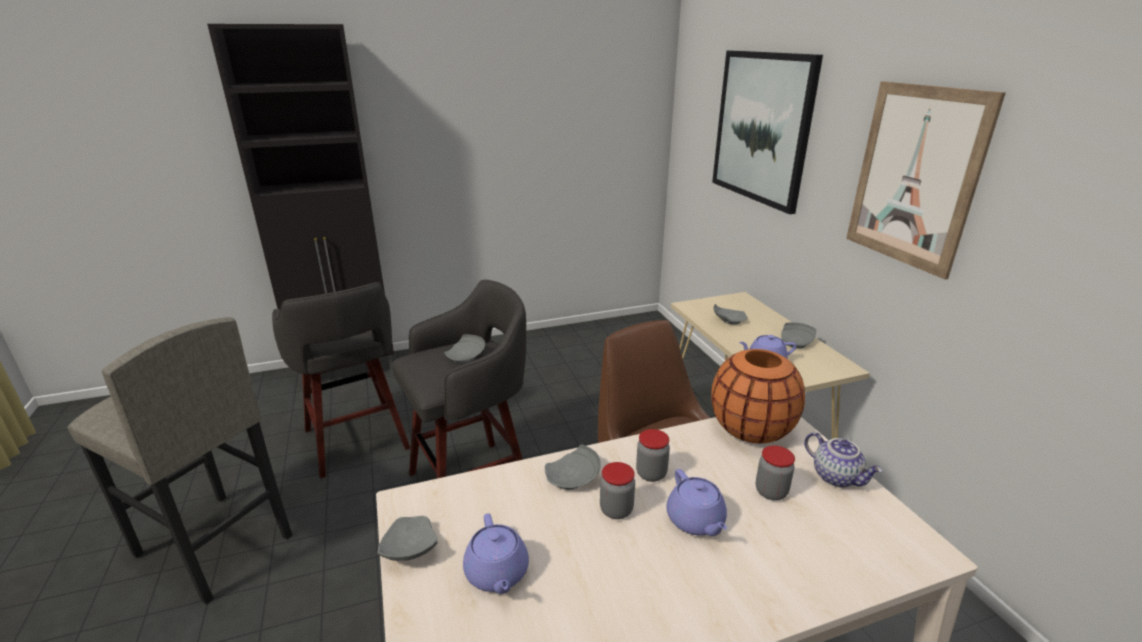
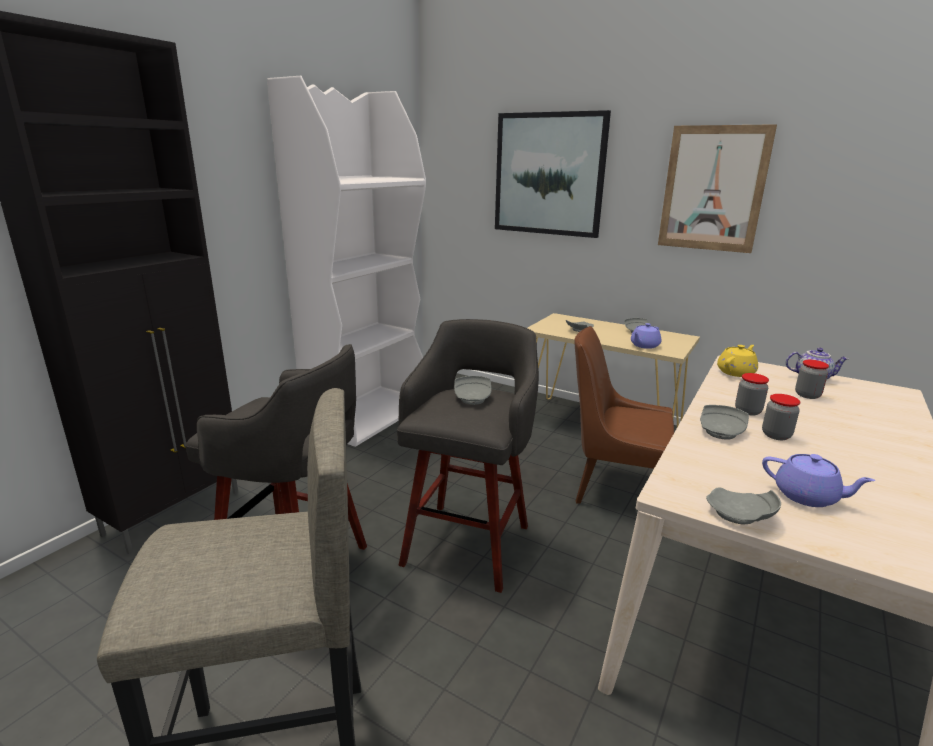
camera: 40 degrees left, 5 degrees down
(549, 343) = (369, 414): none -> white bookcase
(696, 521) = (814, 422): purple teapot -> none
(751, 429) = (736, 372): orange vase -> yellow teapot

